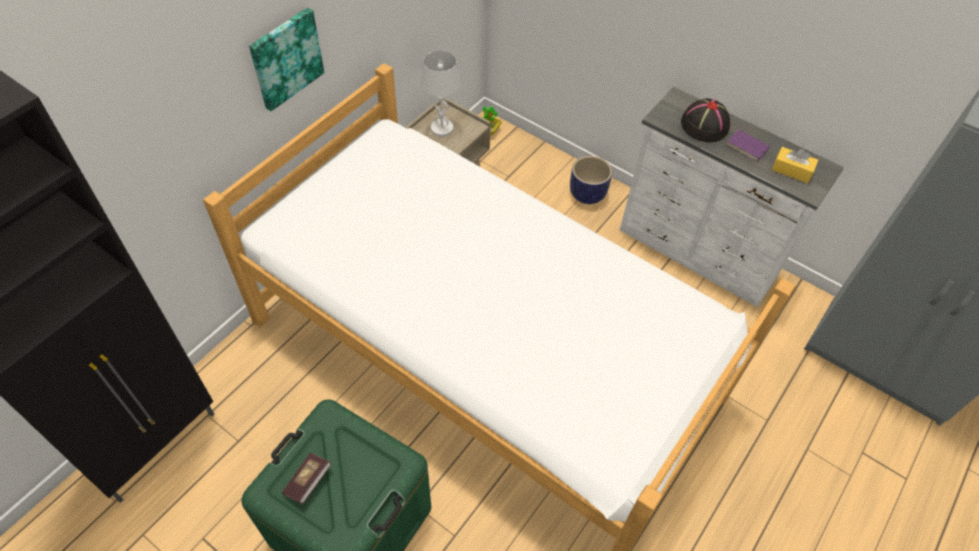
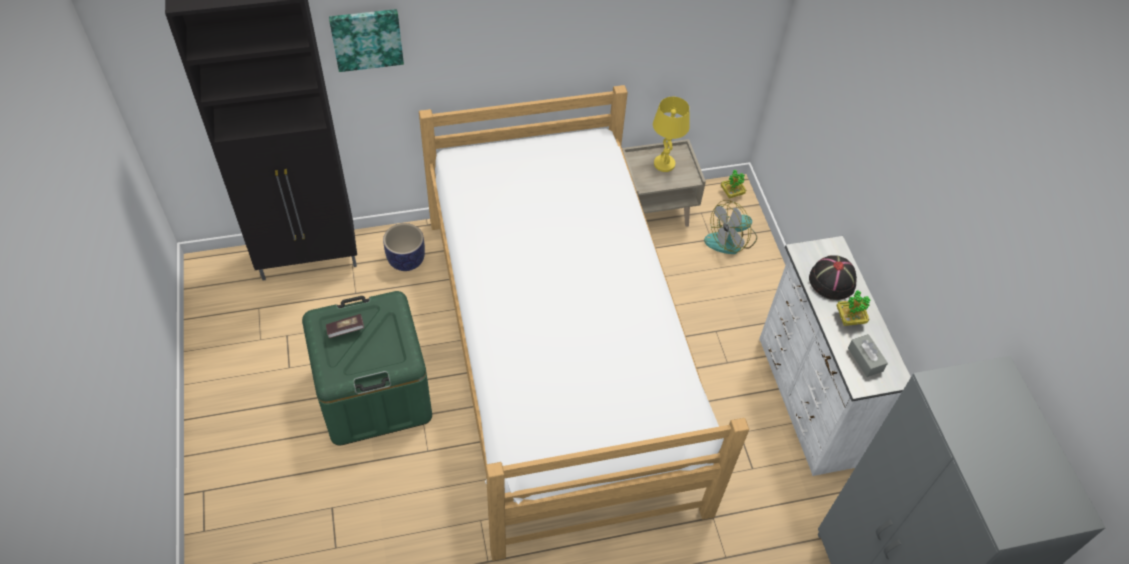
camera: 40 degrees right, 0 degrees up
(285, 58) = (528, 44): picture -> picture (367, 38)
(441, 128) = (664, 164): white table lamp -> yellow table lamp
(524, 167) = (731, 240): none -> fan
(587, 194) = (762, 293): planter -> planter (406, 259)
(747, 146) = (849, 318): purple book -> potted plant
(792, 170) = (865, 359): yellow tissue box -> grey tissue box

